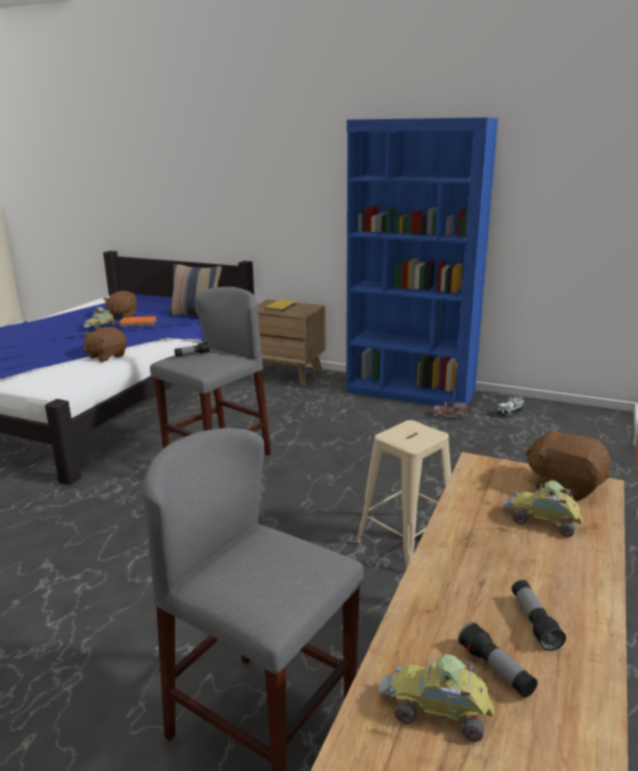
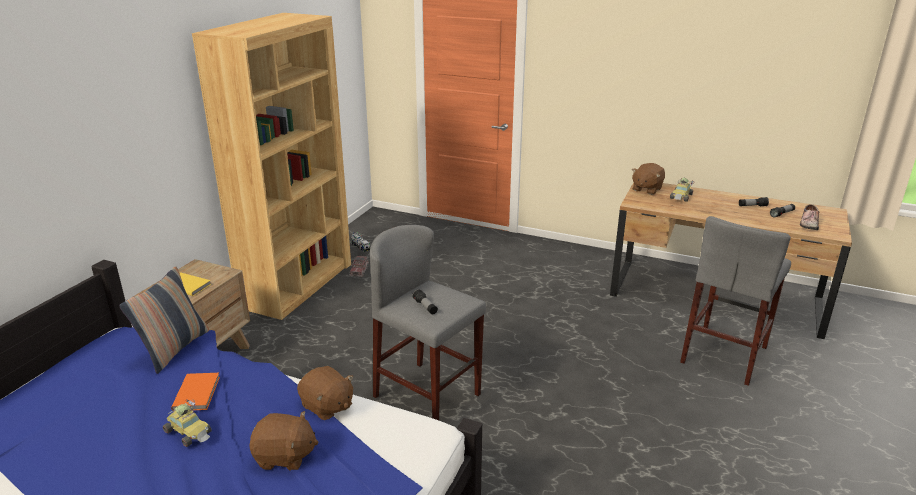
camera: 90 degrees left, 5 degrees up
(122, 316) = (131, 421): brown plush toy -> brown plush toy (285, 457)
(406, 542) = (552, 304): beige stool -> none
(410, 392) = (298, 285): blue bookcase -> brown bookcase
(438, 710) = (808, 223): toy car -> shoe

